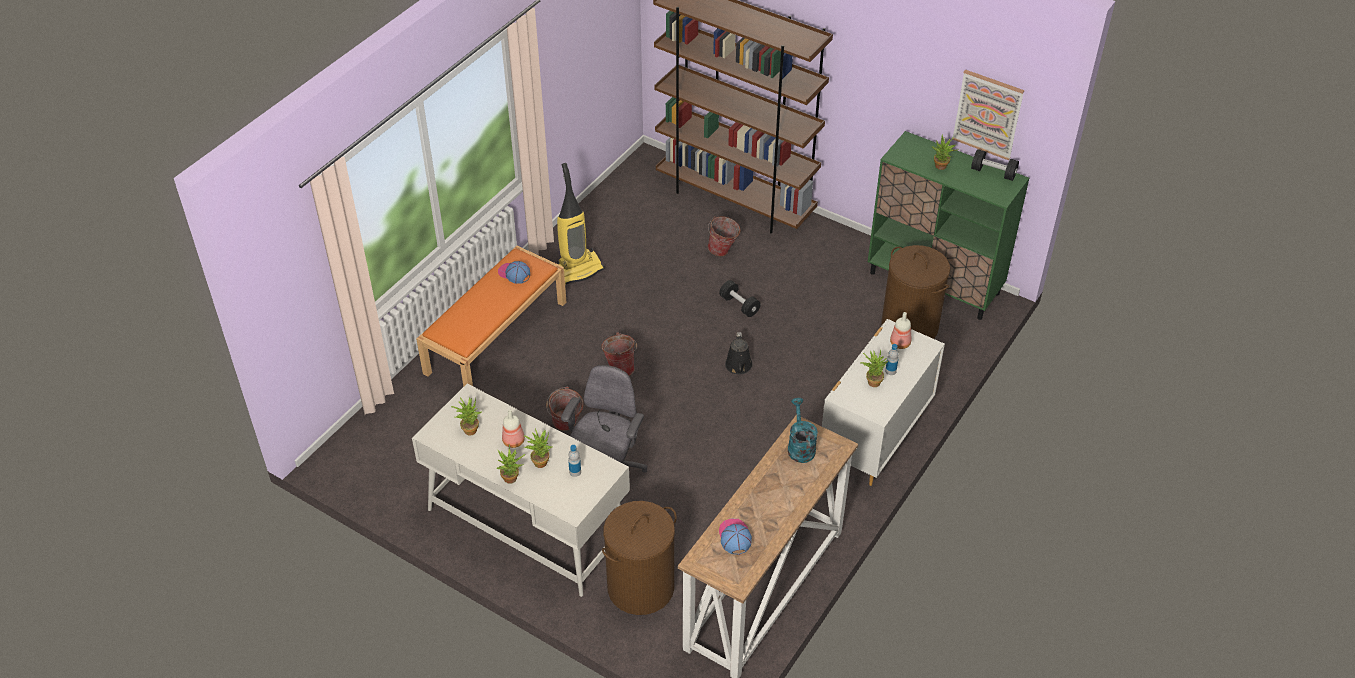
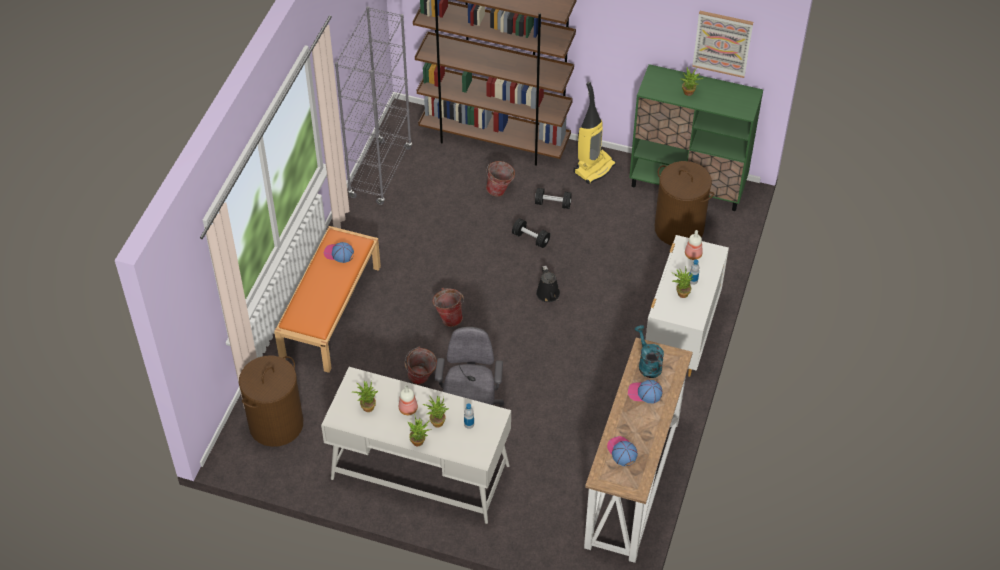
camera: 15 degrees left, 5 degrees up
(578, 269) = (380, 233): vacuum cleaner -> vacuum cleaner (594, 168)
(602, 210) = (380, 172): none -> grey bookcase
(640, 588) = (532, 505): brown laundry basket -> brown laundry basket (276, 424)
(785, 477) = (644, 393): none -> cap
(993, 172) = (733, 90): black dumbbell -> black dumbbell (553, 203)

